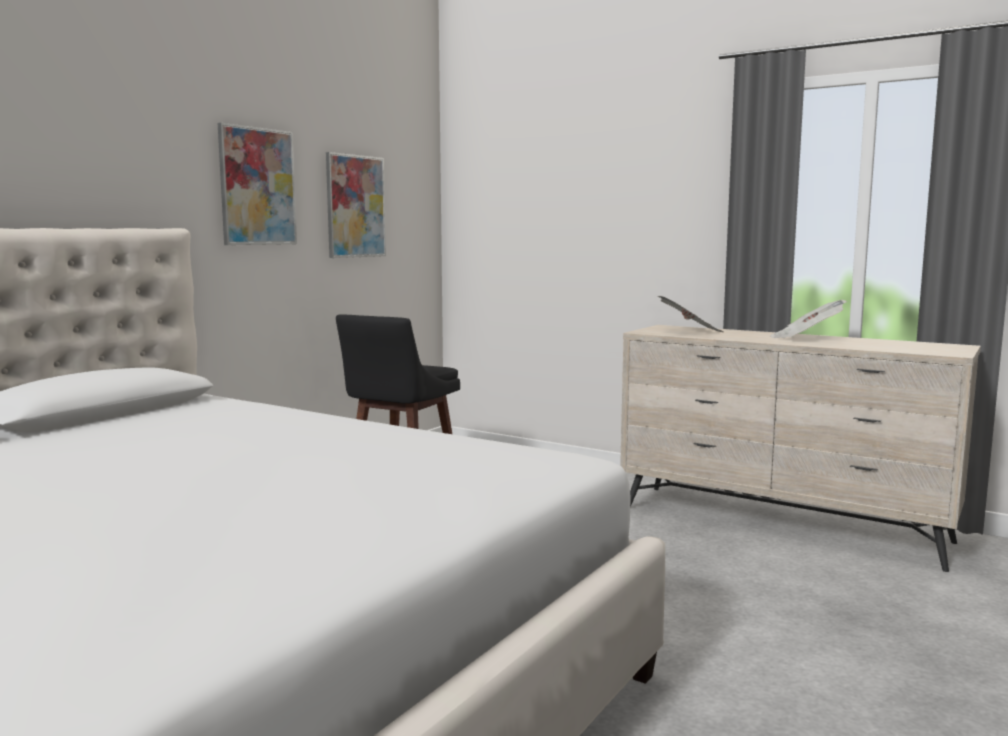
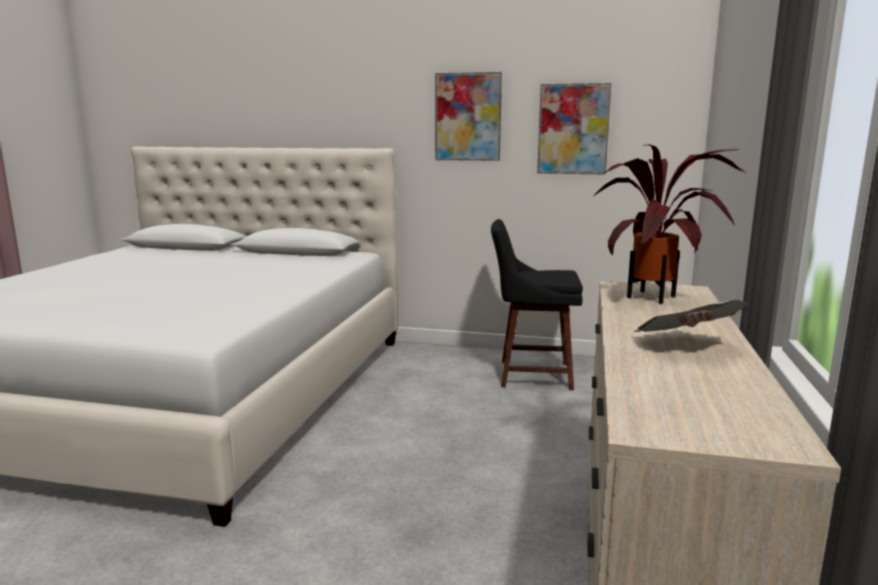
camera: 70 degrees right, 5 degrees up
(690, 331) = (655, 298): newspaper -> potted plant

